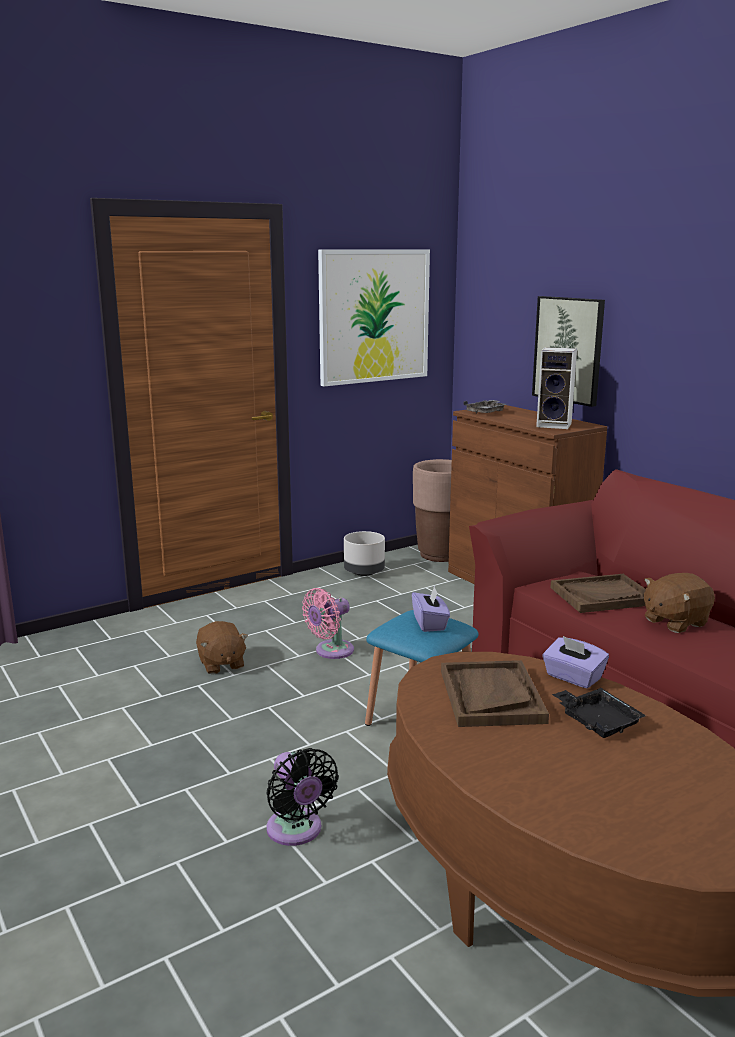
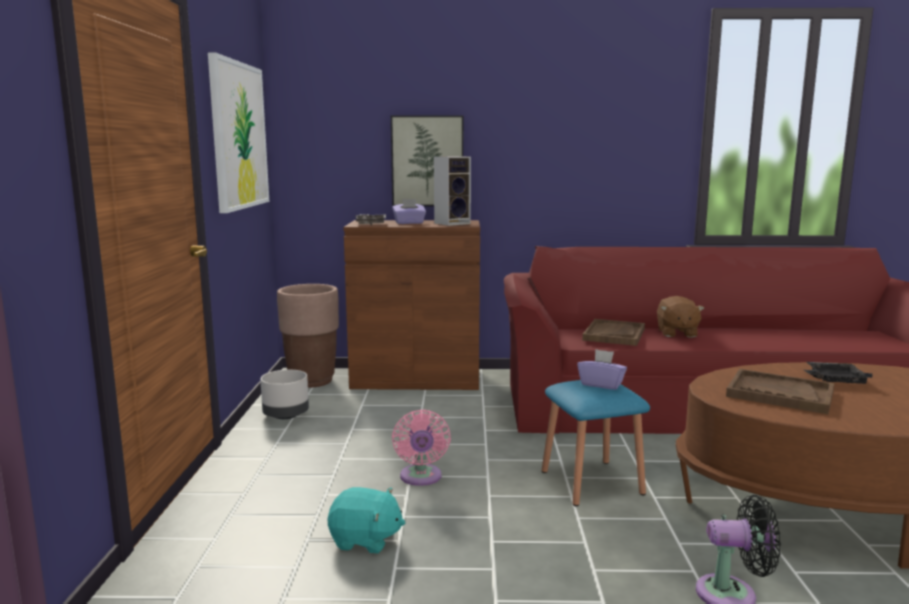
camera: 55 degrees left, 5 degrees down
(221, 664) = (365, 540): brown plush toy -> turquoise plush toy
(573, 678) = (762, 369): purple tissue box -> purple tissue box (409, 223)

